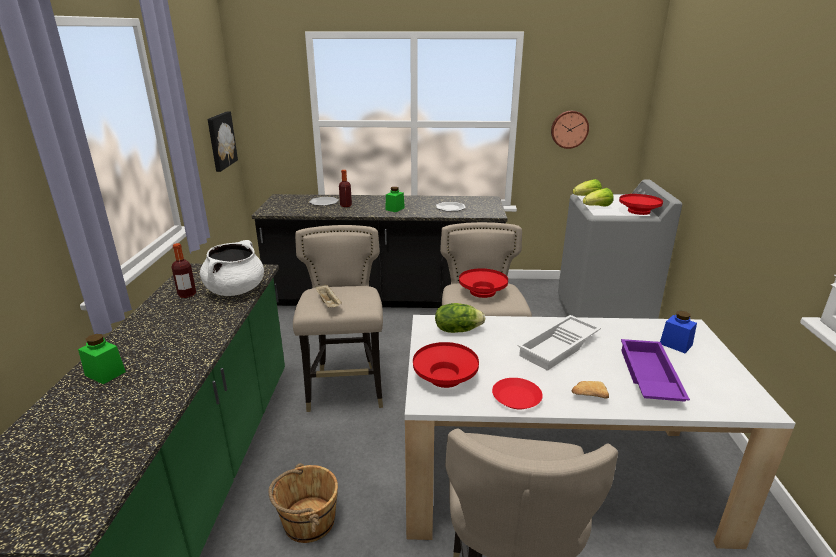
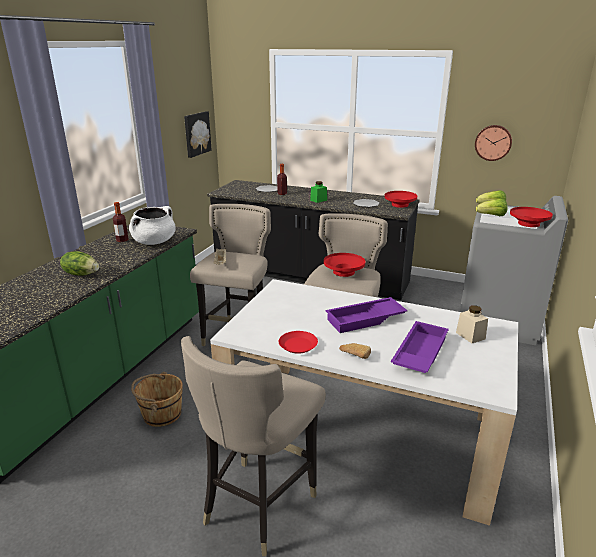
camera: 20 degrees right, 0 degrees up
(105, 373) = (42, 277): green jar -> none
(445, 377) = (258, 323): red bowl -> red bowl (399, 205)
(457, 330) = (296, 294): lettuce -> lettuce (81, 274)
(559, 347) = (365, 320): white tray -> purple tray
(675, 344) = (470, 336): blue jar -> beige jar

